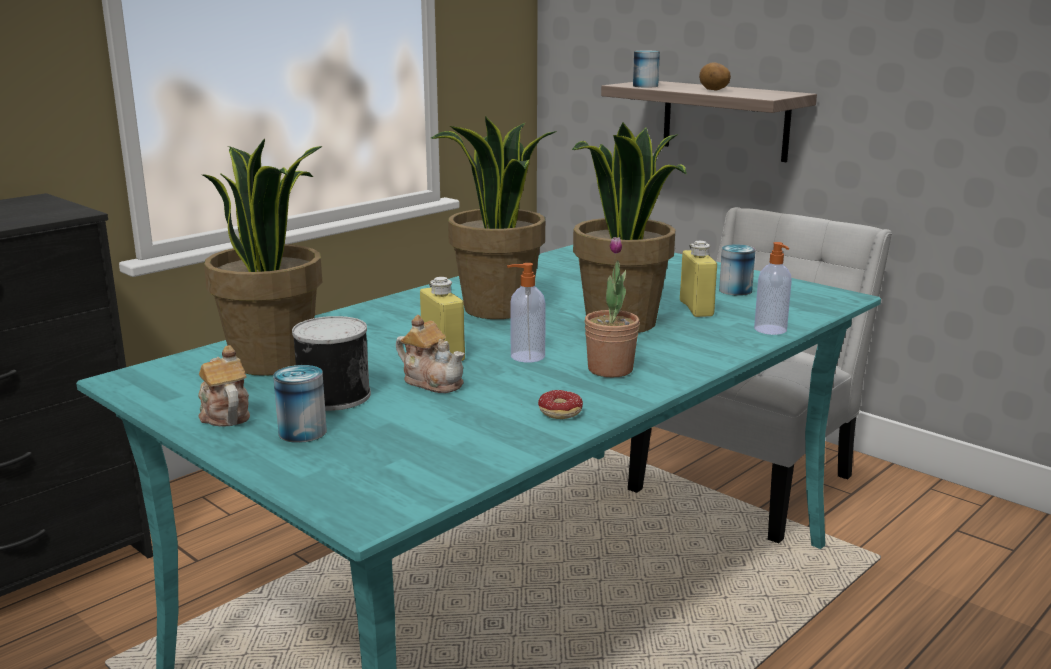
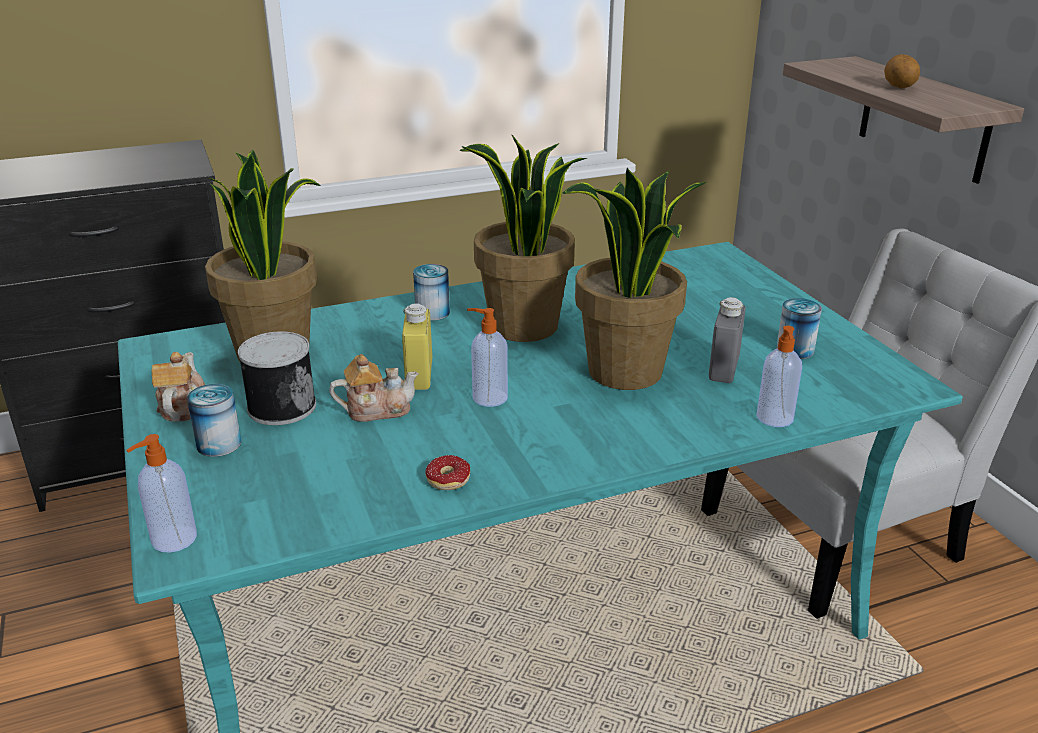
camera: 25 degrees right, 10 degrees up
(345, 504) = (172, 539): none -> soap dispenser
(432, 381) = (376, 410): teapot -> teapot turned 75 degrees counterclockwise
(610, 369) = (550, 435): potted plant -> none
(645, 86) = (830, 70): can -> can (432, 312)
(696, 309) = (723, 368): yellow bottle -> grey bottle

